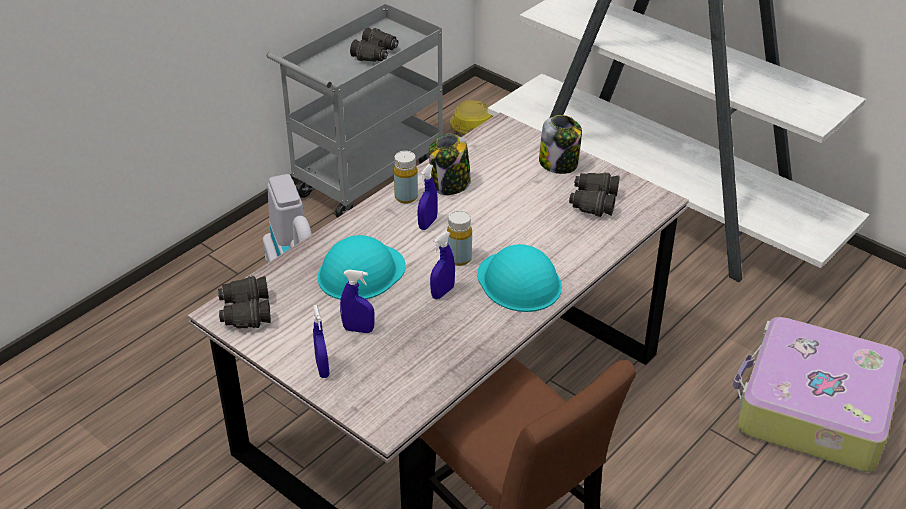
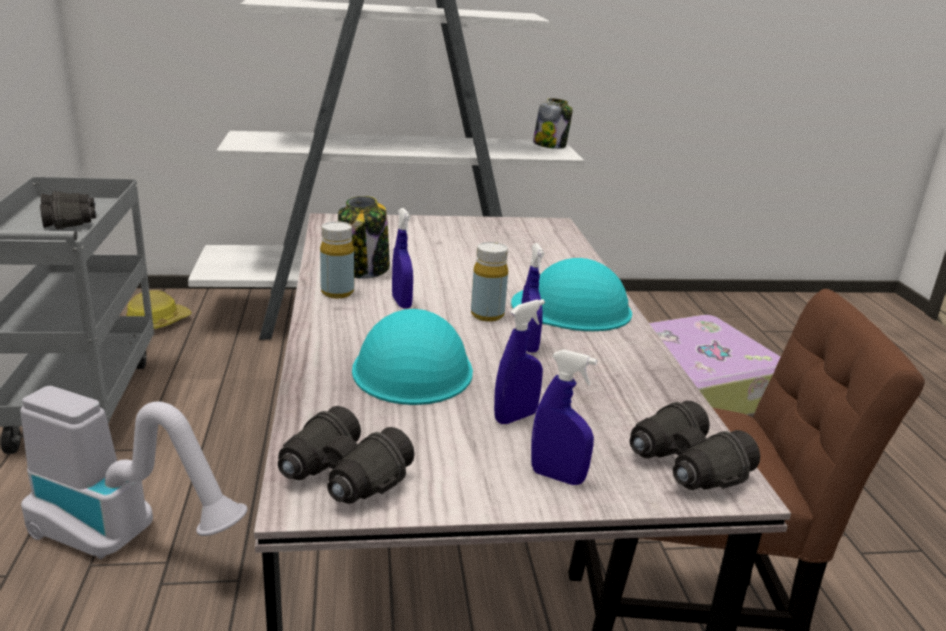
camera: 50 degrees left, 15 degrees down
(559, 164) = (433, 227): jar -> jar (550, 145)
(593, 202) = (511, 240): black binoculars -> black binoculars (685, 466)

